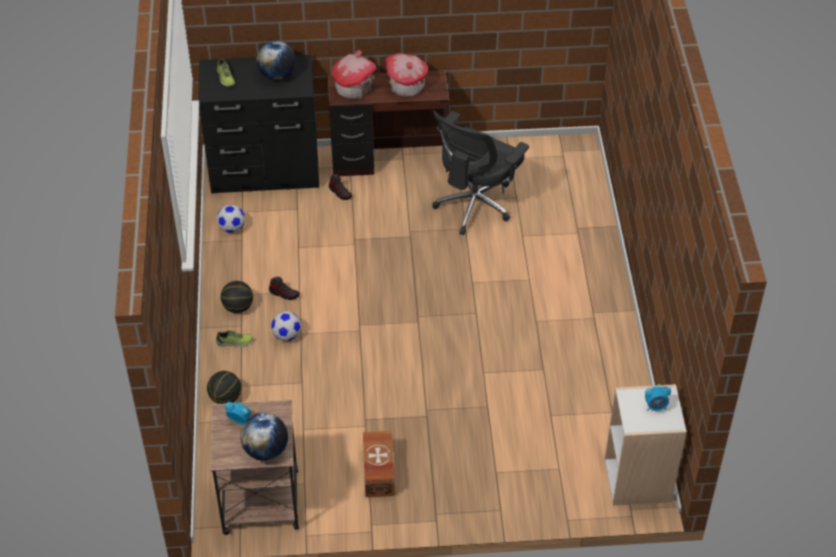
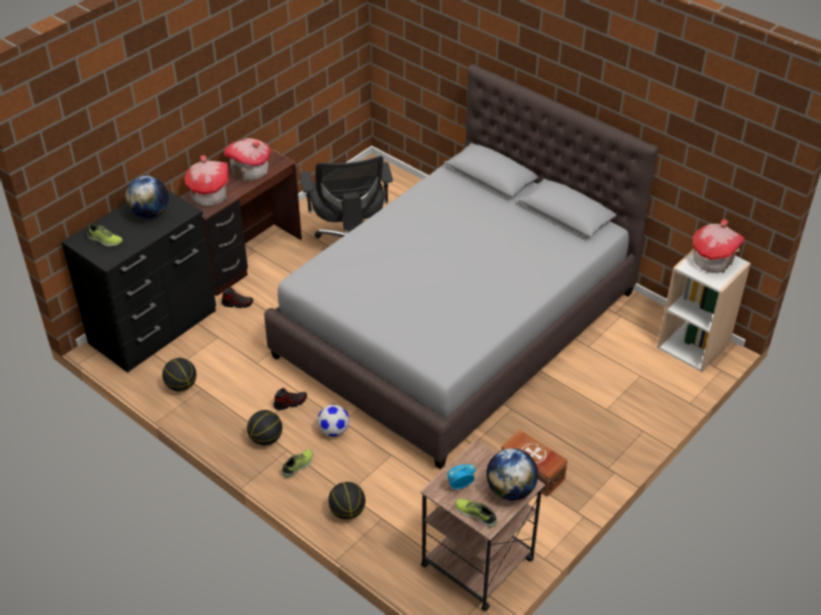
camera: 45 degrees left, 5 degrees down
(223, 447) = (476, 514): none -> shoe
(232, 228) = (181, 386): football -> basketball
(474, 322) = (457, 324): none -> grey bed
(656, 407) = (712, 261): alarm clock -> toy house

